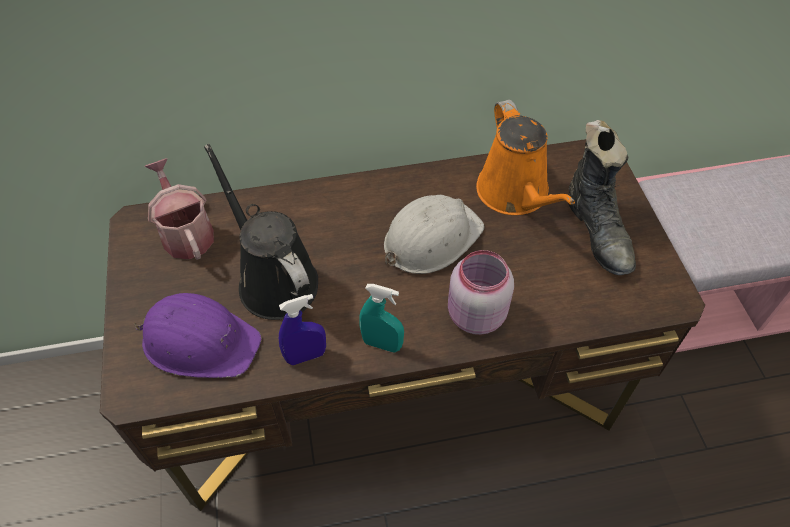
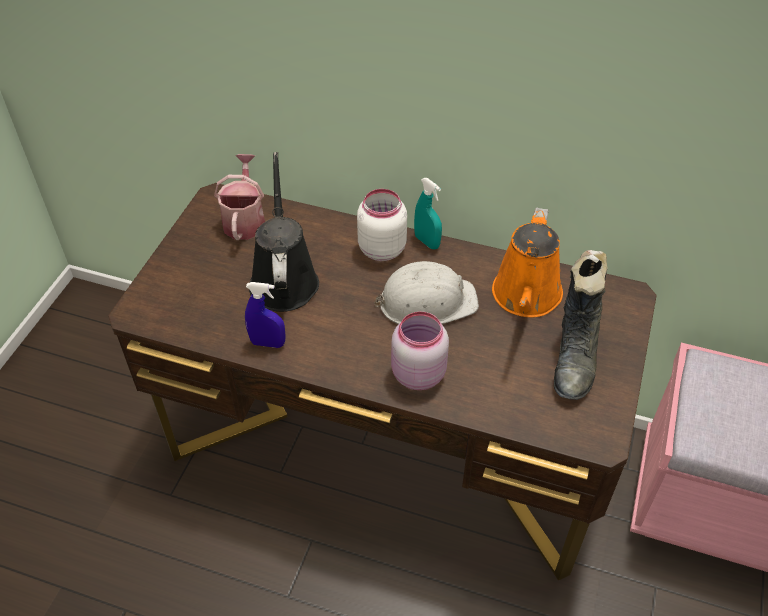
camera: 30 degrees right, 5 degrees down
(199, 341) = (202, 299): purple hard hat -> none
(349, 204) = (381, 248): none -> white jar
(382, 344) = (329, 361): turquoise spray bottle -> turquoise spray bottle (427, 242)

